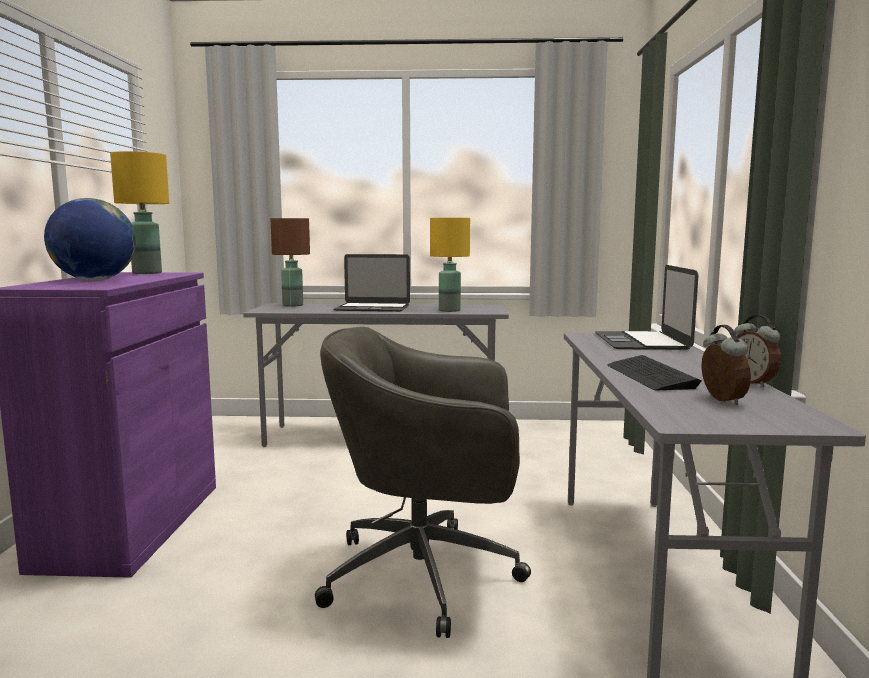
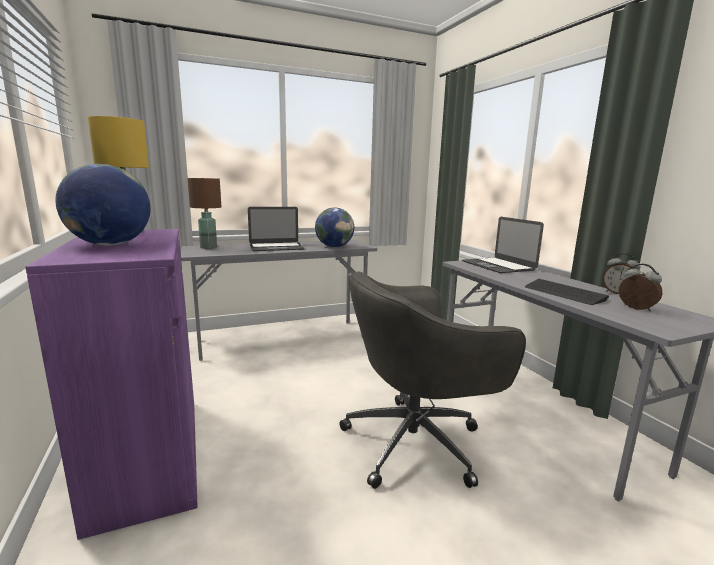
camera: 25 degrees left, 5 degrees up
(450, 310) = (334, 246): yellow table lamp -> globe

